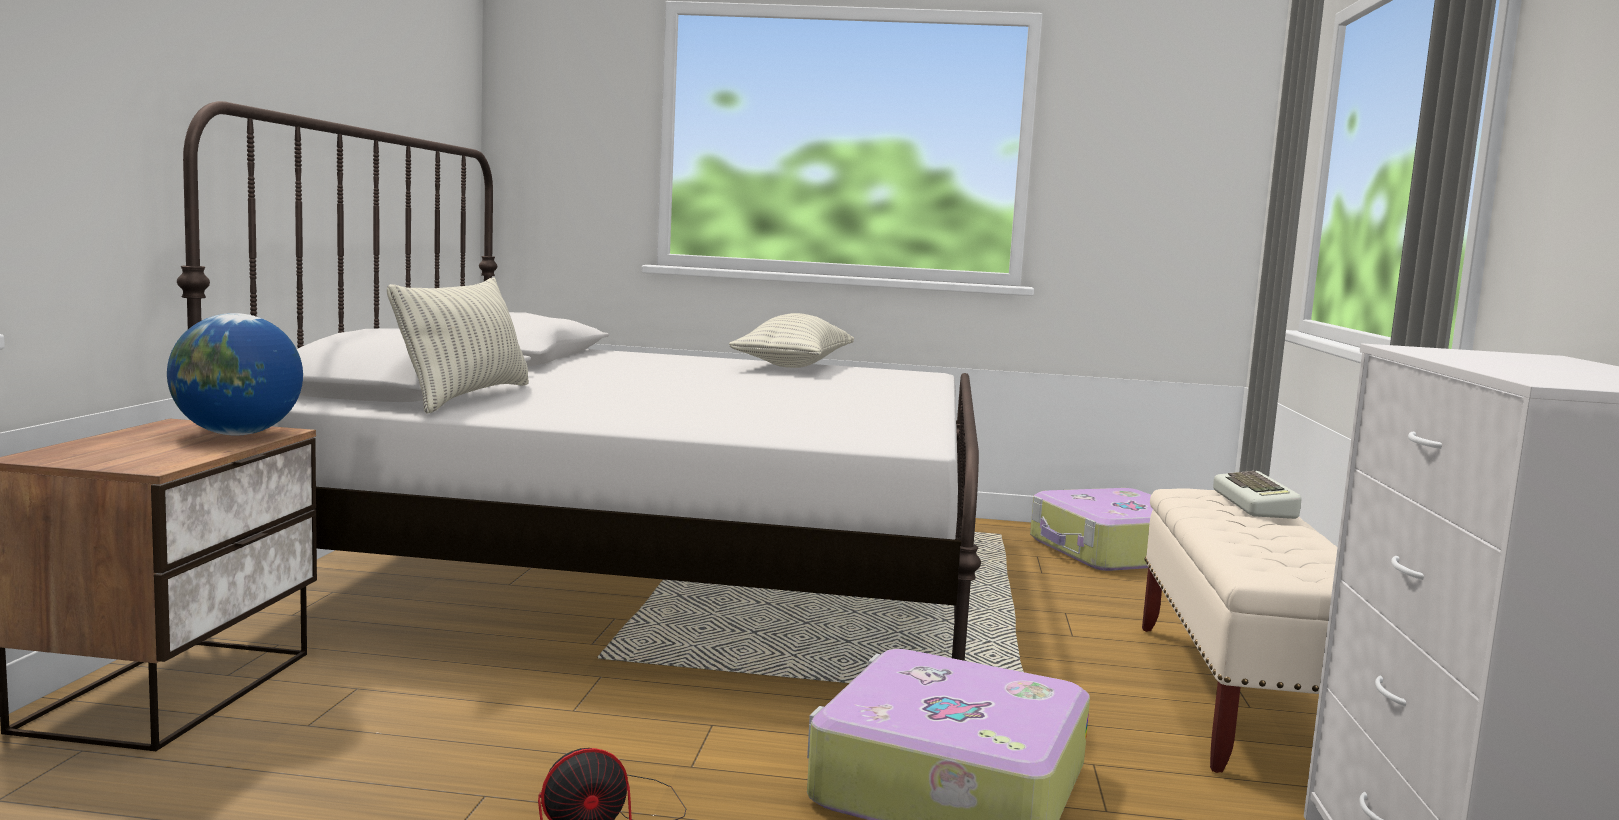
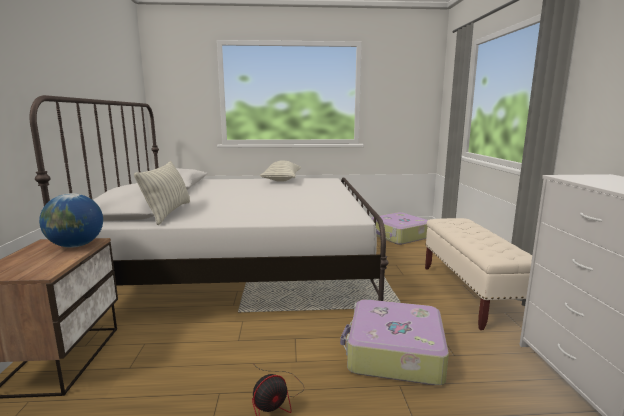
camera: 10 degrees left, 5 degrees up
(1257, 505) = (467, 223): keyboard -> none

